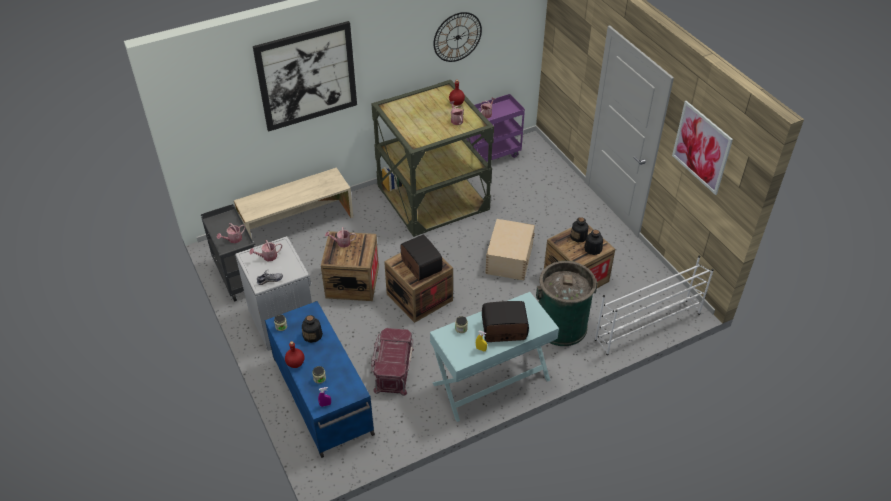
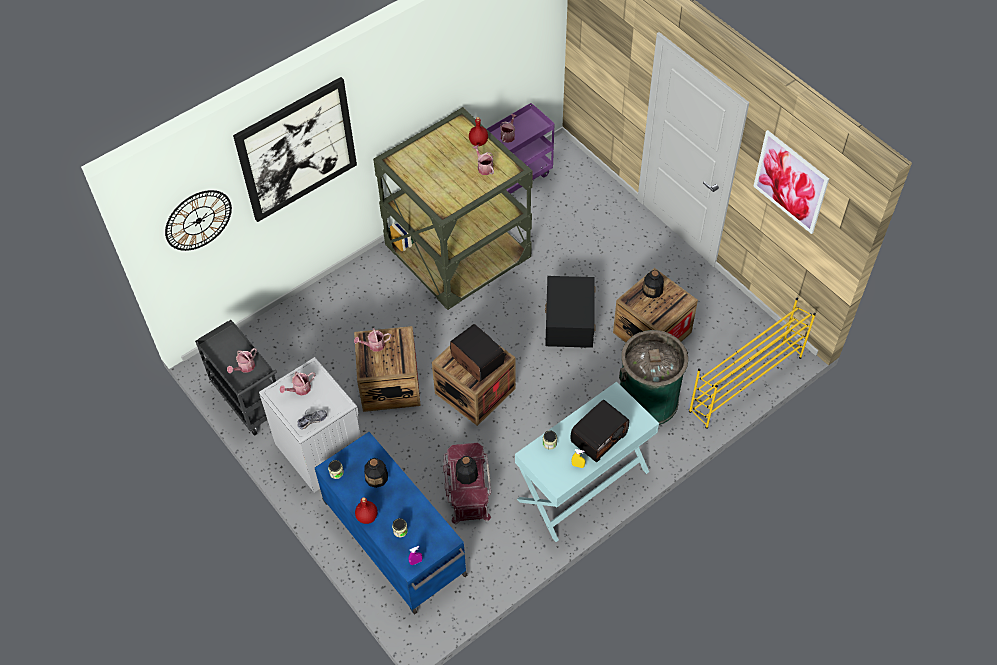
camera: 10 degrees left, 10 degrees up
(297, 222) = (300, 313): beige bench -> none
(457, 37) = (467, 58): wall clock -> wall clock (198, 220)
(503, 331) = (598, 437): radio -> radio turned 150 degrees clockwise
(509, 259) = (569, 321): beige storage box -> black storage box
(593, 249) = (672, 304): bottle -> bottle (466, 475)
(647, 326) = (745, 384): white shoe rack -> yellow shoe rack

